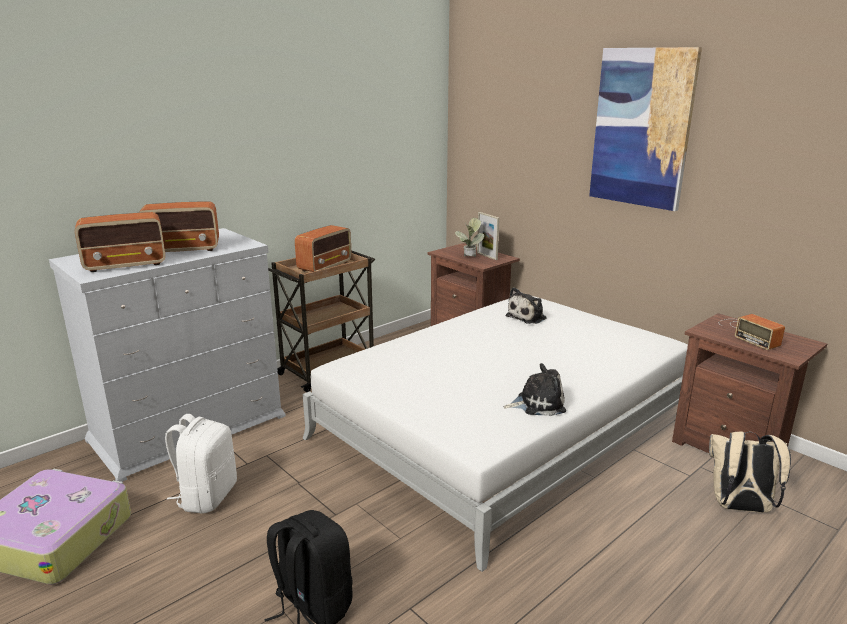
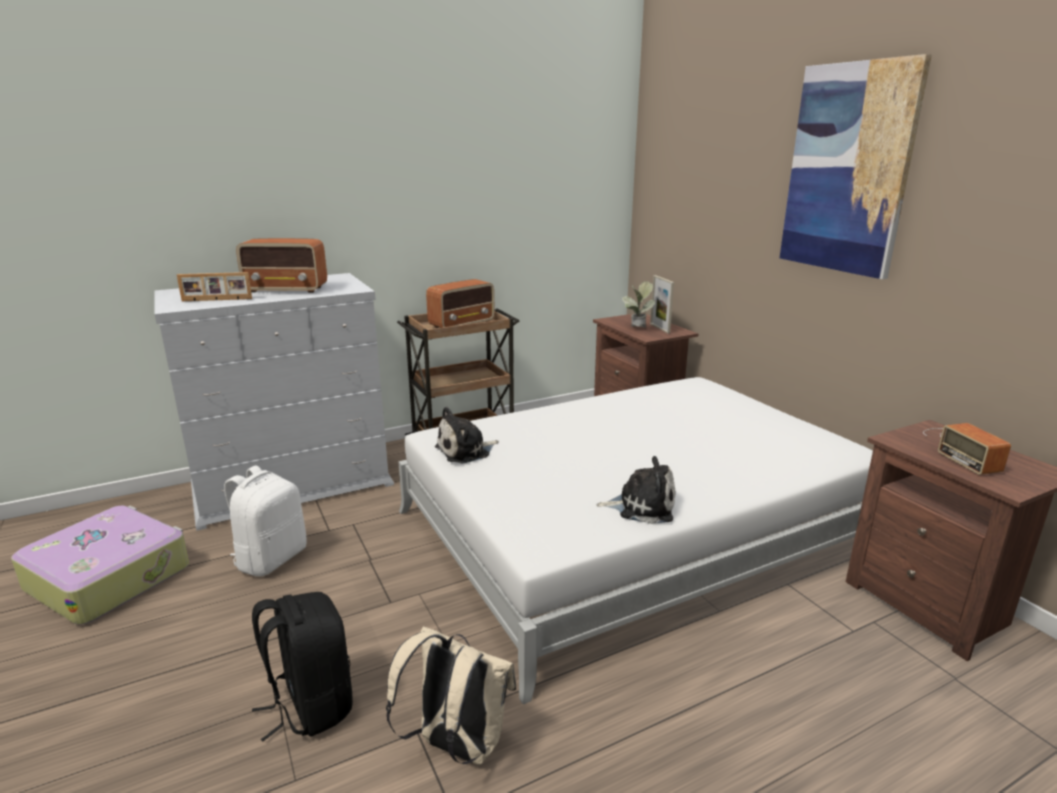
camera: 15 degrees right, 0 degrees up
(126, 265) = (217, 300): radio -> picture frame
(528, 317) = (688, 403): plush toy -> plush toy (466, 451)
(739, 507) = (910, 687): beige backpack -> beige backpack (456, 745)

